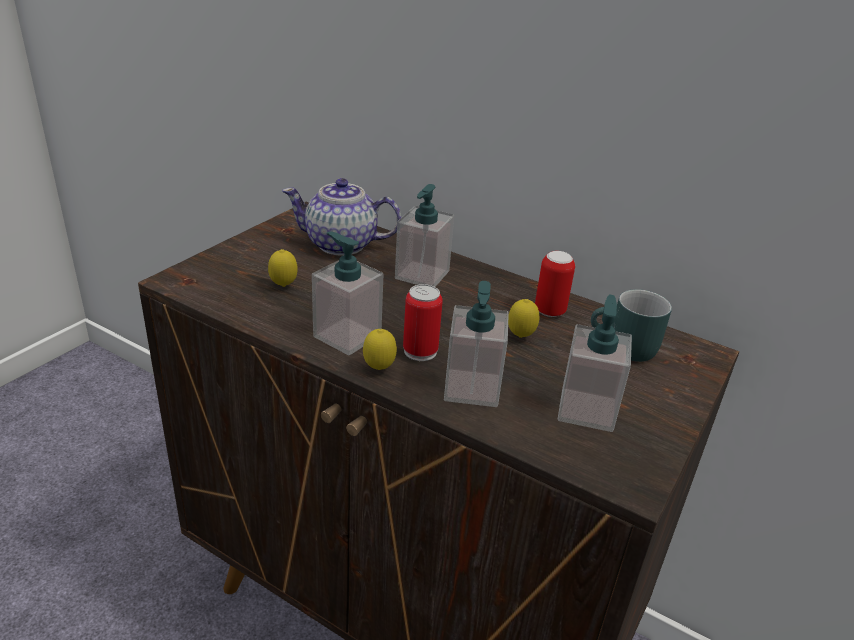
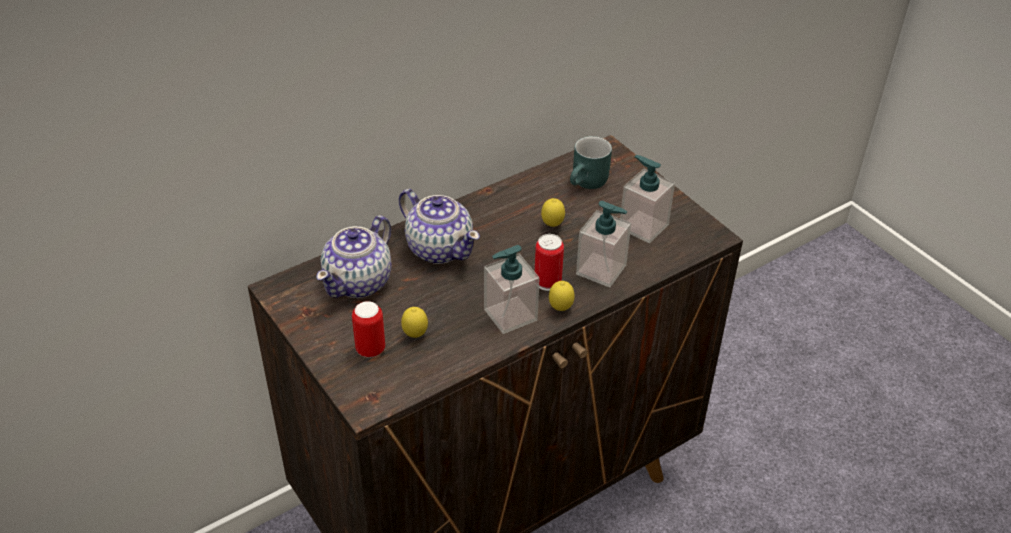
camera: 65 degrees left, 10 degrees up
(422, 275) = (439, 248): soap dispenser -> teapot
(549, 311) = (526, 199): can -> can (370, 349)

